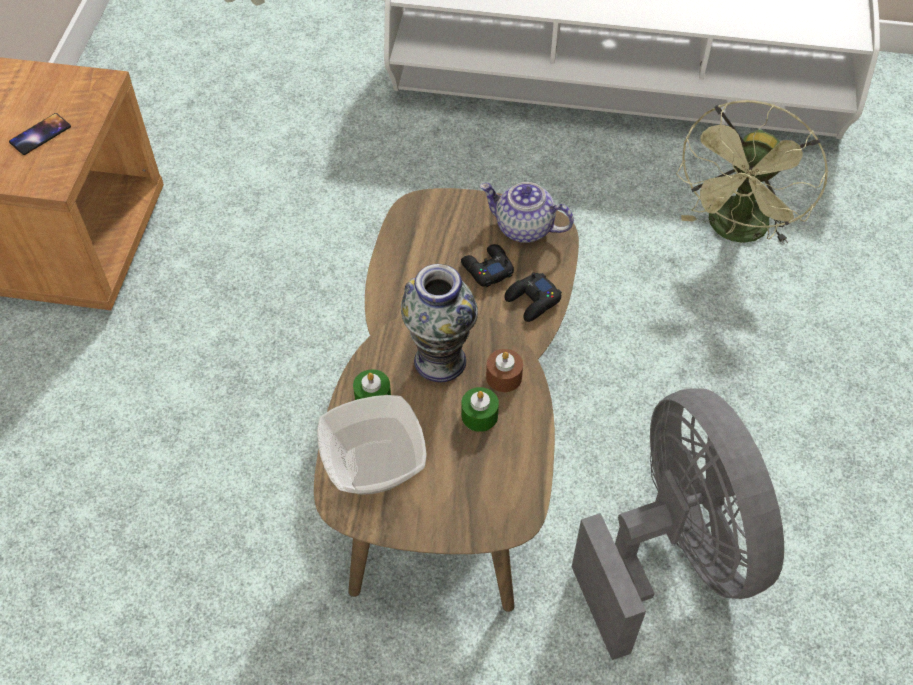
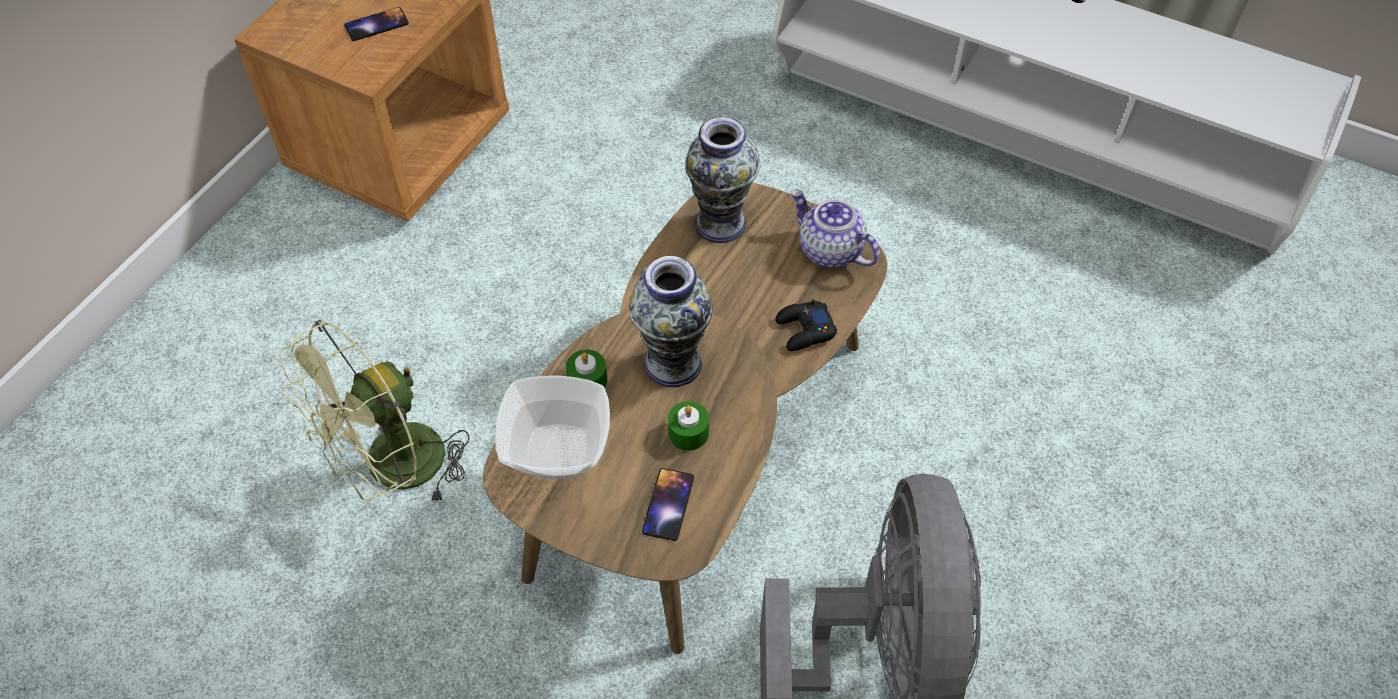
camera: 20 degrees right, 0 degrees up
(421, 230) = (719, 223): none -> vase
(487, 269) = (771, 283): black game controller -> none
(489, 481) = (668, 504): none -> phone
(504, 377) = (732, 400): brown candle -> none
(736, 232) = (1102, 325): green fan -> green fan (393, 471)

